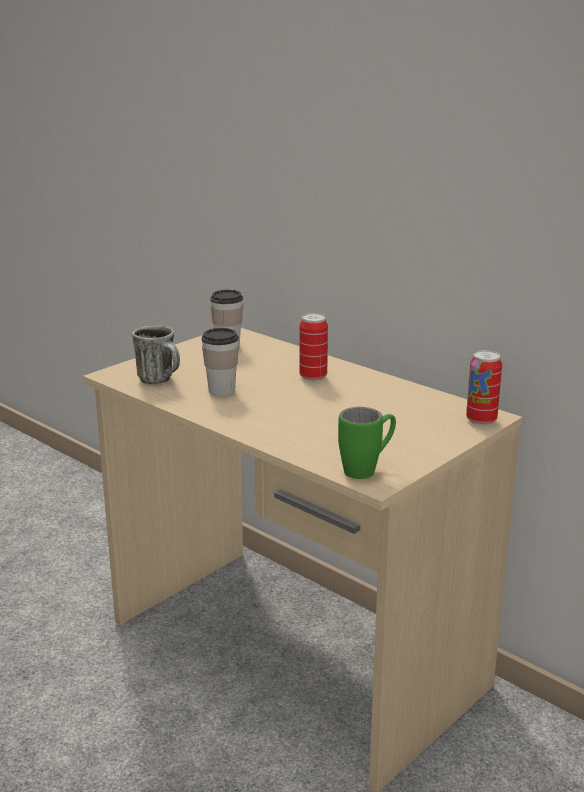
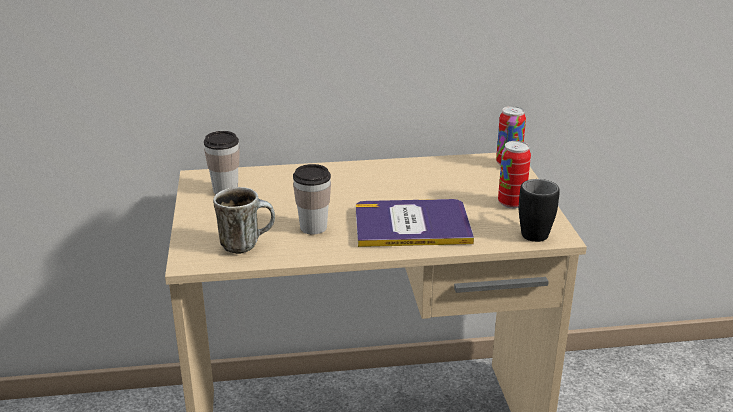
camera: 50 degrees left, 5 degrees up
(287, 420) = (412, 225): none -> book
(313, 377) = (347, 184): can -> can (511, 203)
(367, 469) = (534, 230): green mug -> black mug

